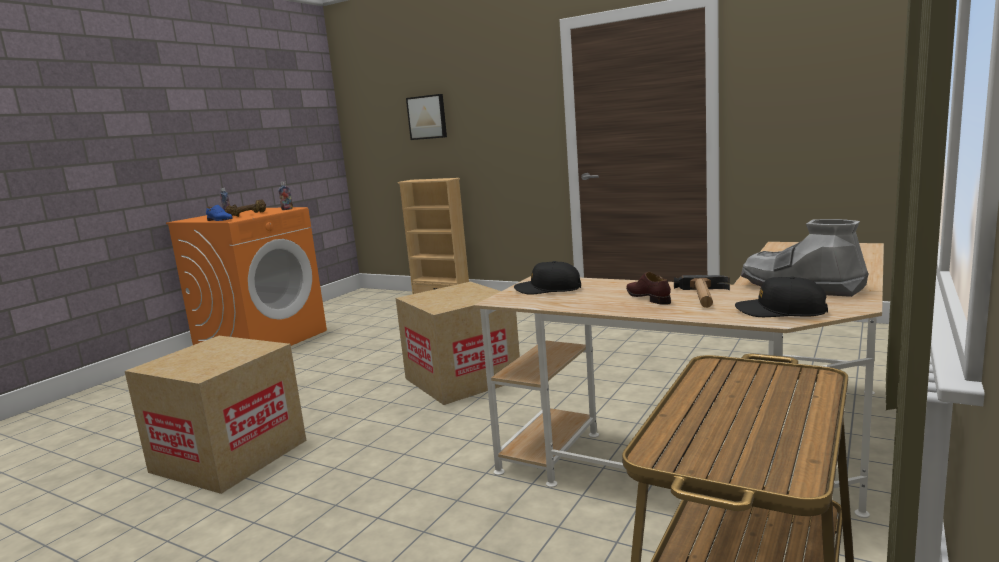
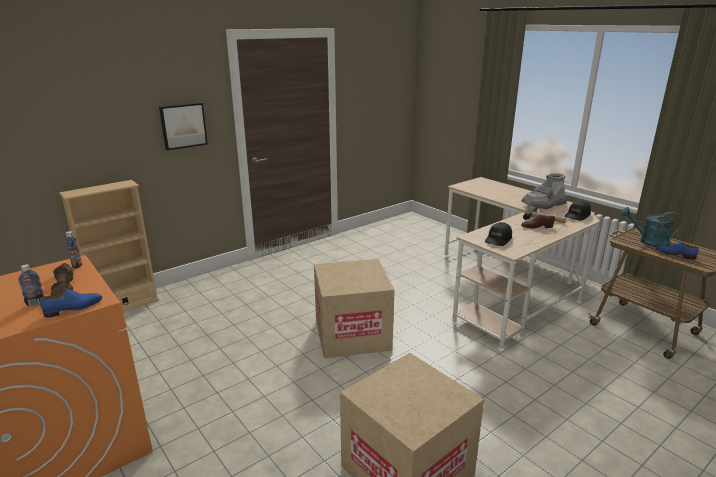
camera: 70 degrees left, 10 degrees up
(427, 117) = (75, 118): picture -> picture (183, 125)
(707, 419) = (675, 254): none -> blue shoe
(757, 389) = (648, 242): none -> turquoise watering can

